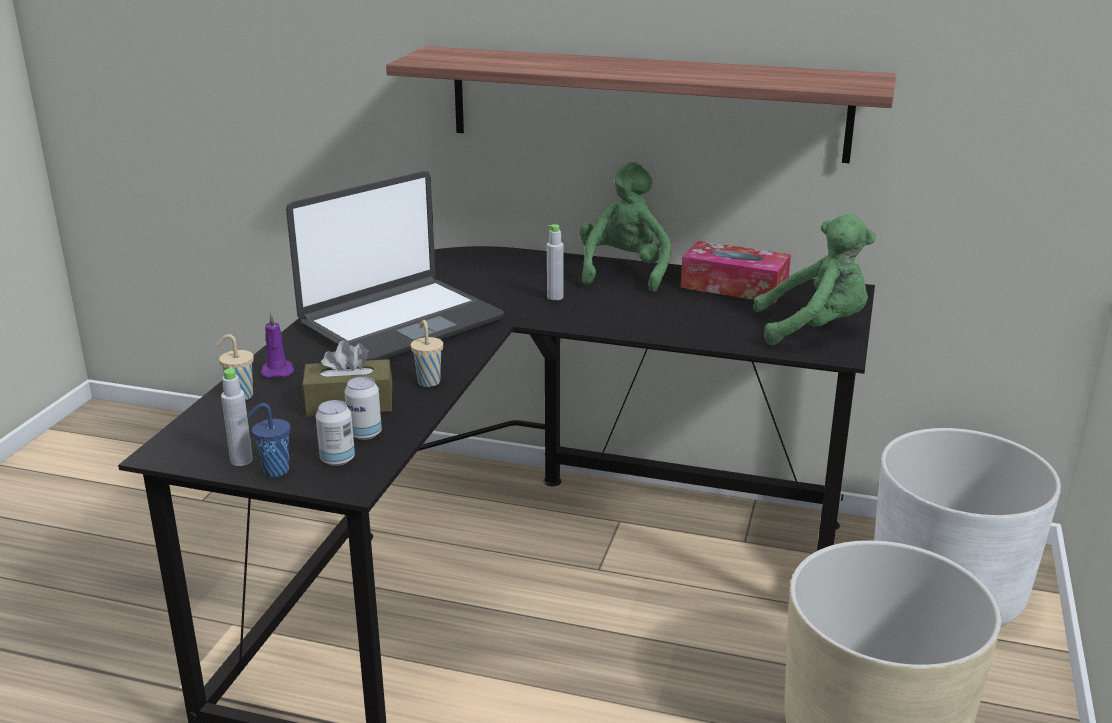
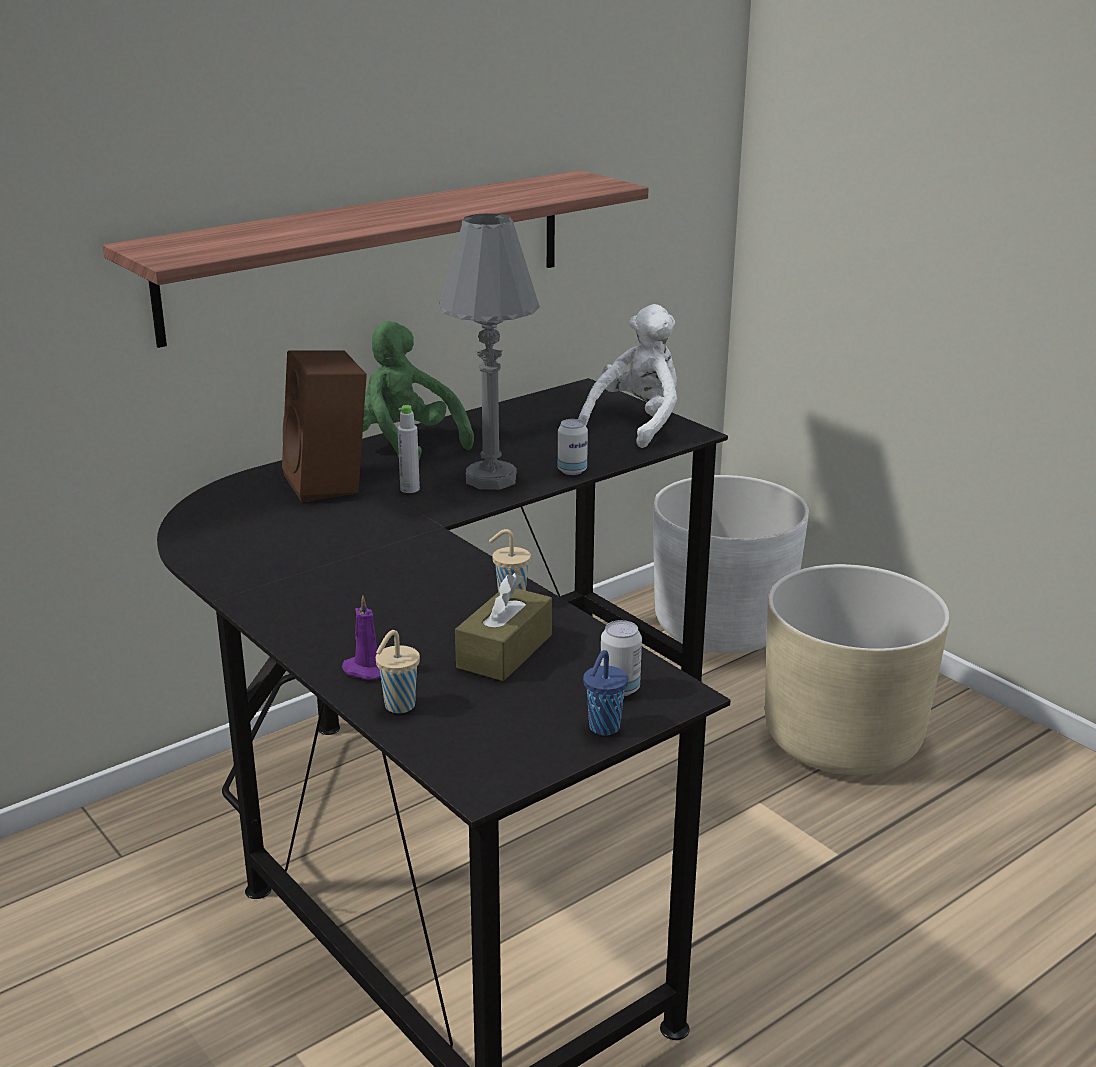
camera: 55 degrees left, 0 degrees up
(241, 460) = (558, 741): grey bottle -> none
(365, 434) = (582, 661): can -> can (572, 471)
(400, 322) = (345, 573): laptop -> none
(524, 274) = (330, 484): none -> brown speaker
(614, 314) = (491, 479): none -> grey table lamp
(734, 286) = (510, 419): tissue box -> none
(815, 329) = (637, 424): green plush toy -> white plush toy

